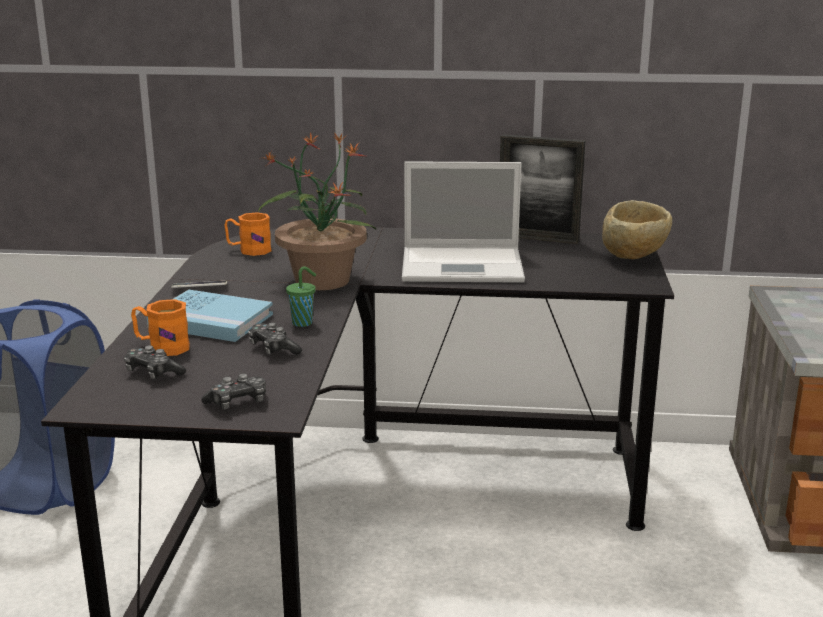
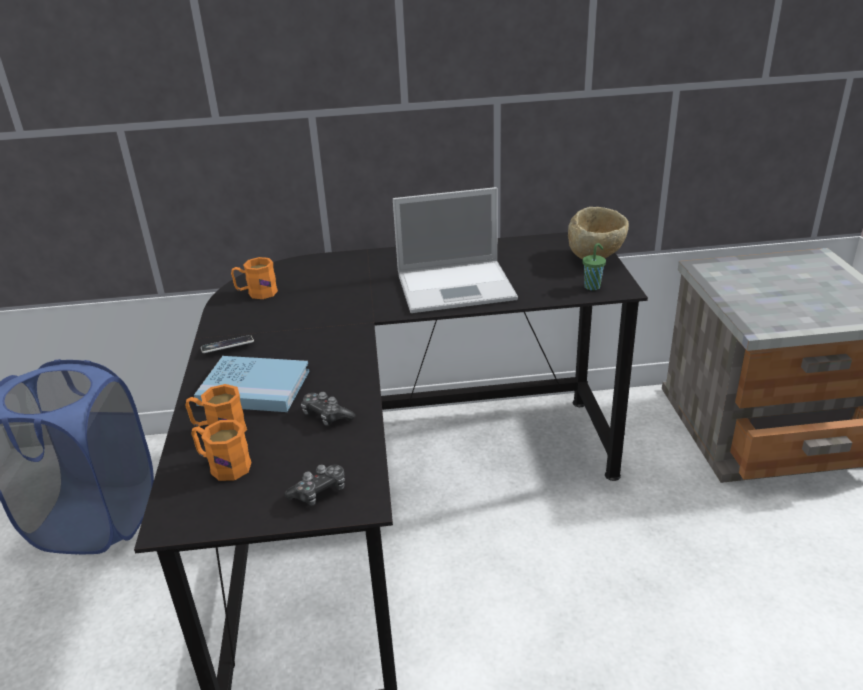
camera: 10 degrees left, 10 degrees up
(153, 373) = (223, 465): game controller -> orange mug
(303, 323) = (341, 378): green cup -> green cup (592, 286)
(321, 280) = (337, 321): potted plant -> none
(537, 238) = (507, 246): picture frame -> none

